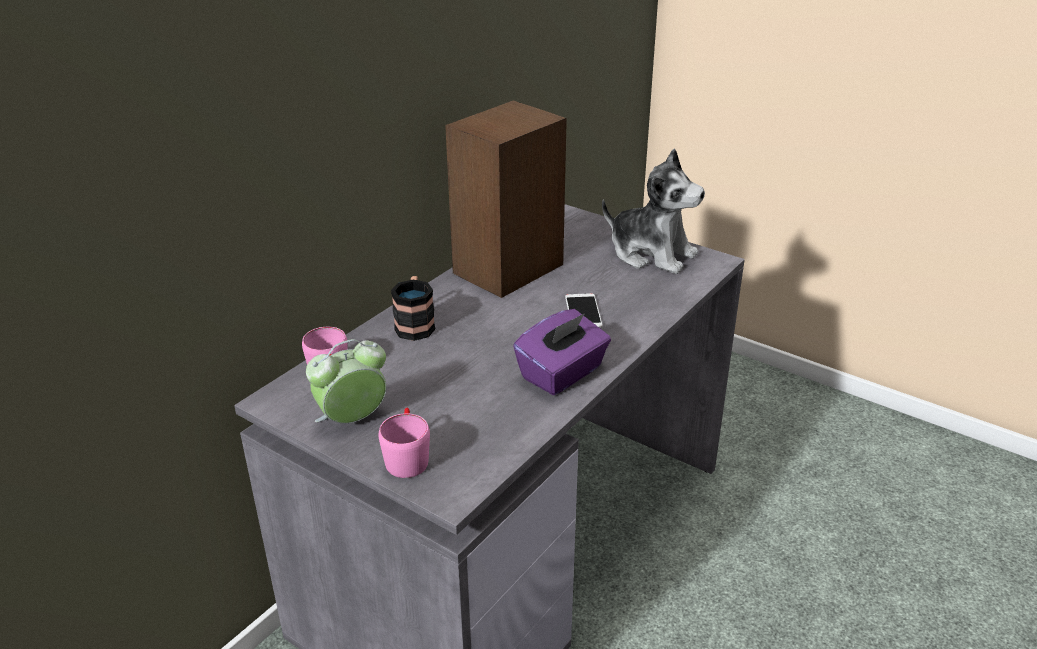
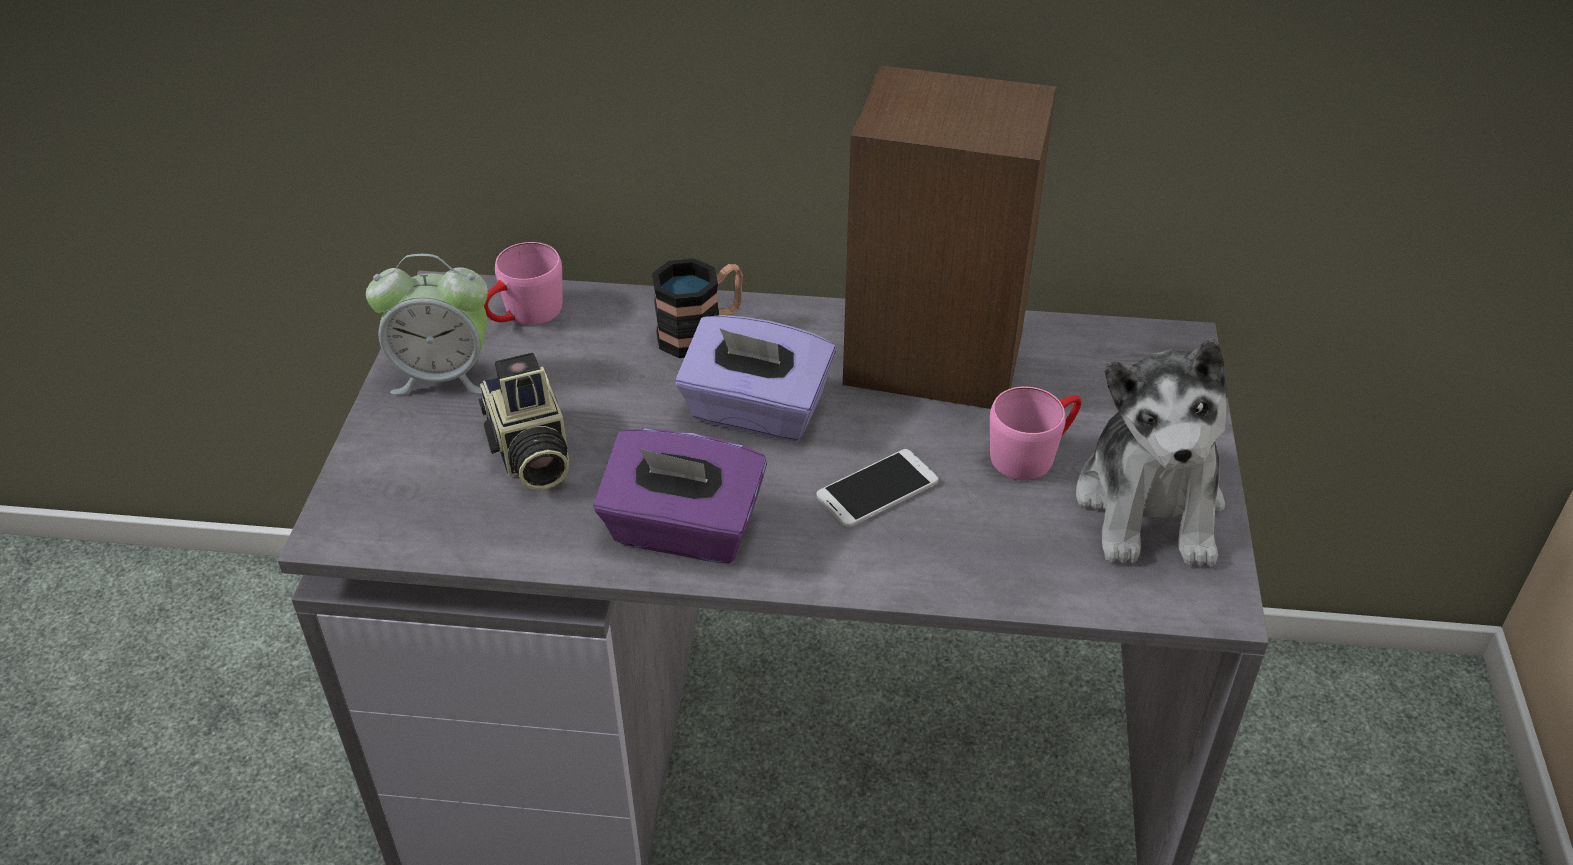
camera: 60 degrees right, 10 degrees up
(352, 419) = (443, 375): alarm clock -> alarm clock turned 150 degrees clockwise
(406, 456) = (393, 456): pink mug -> pink mug (1033, 452)
(455, 406) = (529, 454): none -> camera
(496, 327) = (755, 412): none -> purple tissue box

